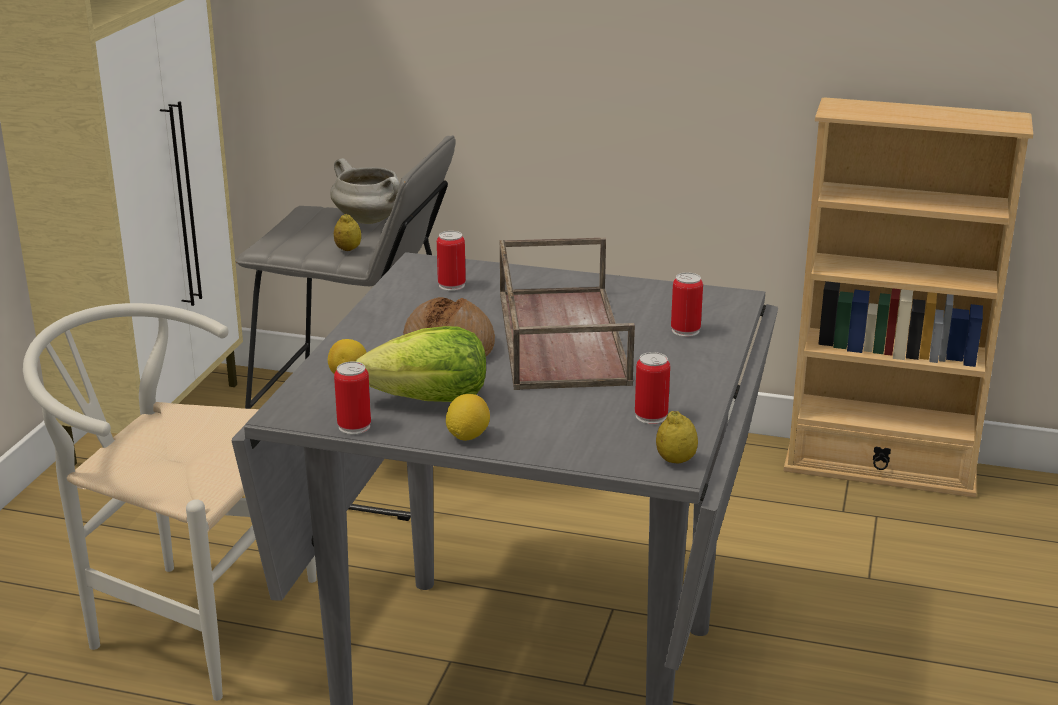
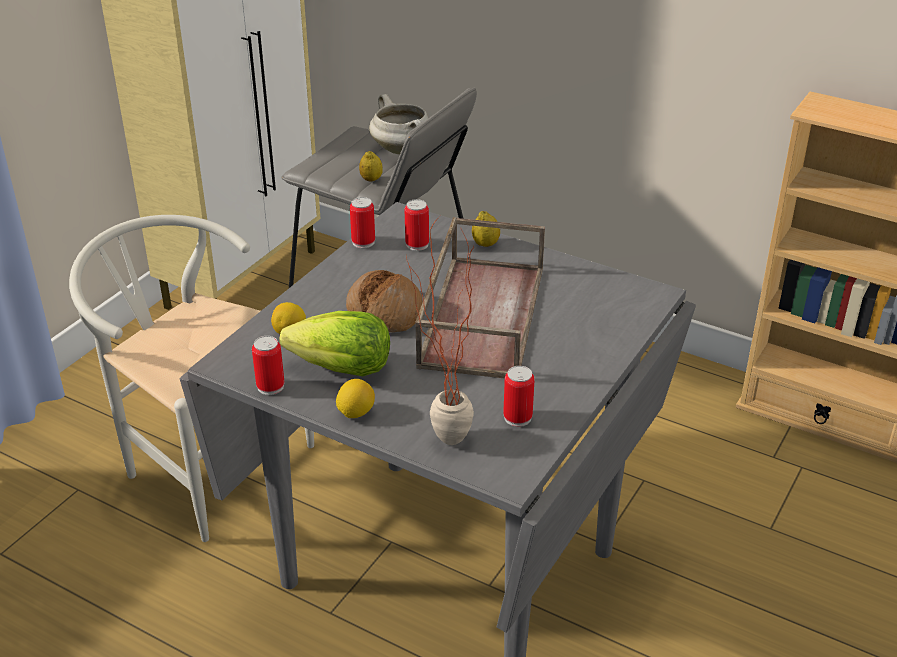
camera: 15 degrees right, 10 degrees up
(576, 448) = (438, 442): none -> potted plant
(676, 460) = (516, 470): lemon -> lemon (485, 244)
(685, 330) = (592, 325): can -> can (363, 242)

